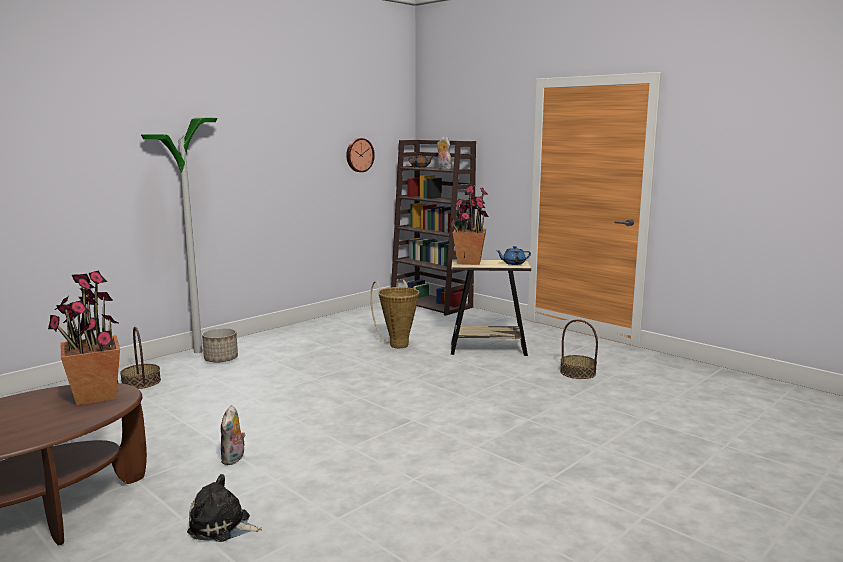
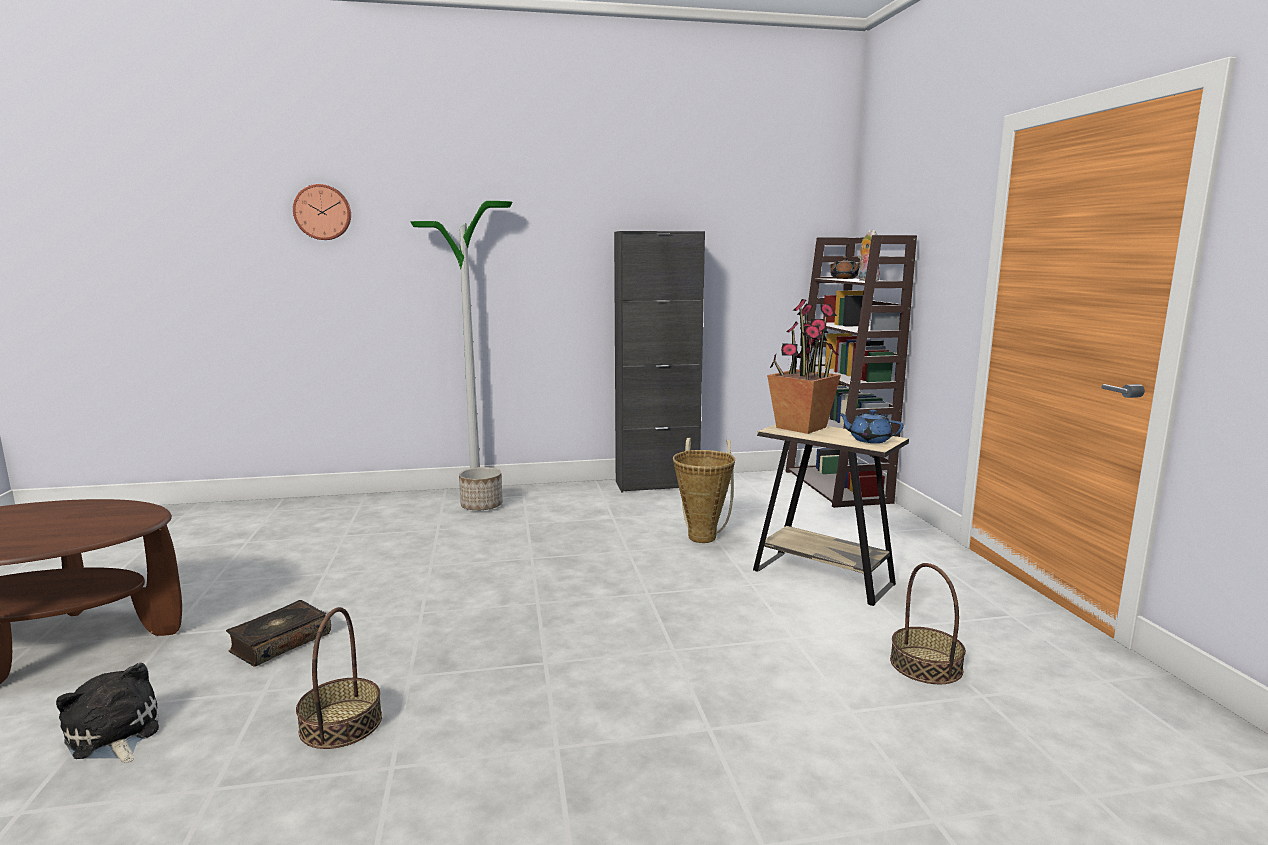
camera: 35 degrees right, 0 degrees up
(94, 396) = (113, 519): potted plant -> none
(141, 382) = (372, 514): basket -> basket (341, 723)
(234, 459) = (280, 642): plush toy -> book
(322, 322) = (657, 484): none -> black cabinet
(359, 155) = (745, 257): wall clock -> wall clock (323, 212)

